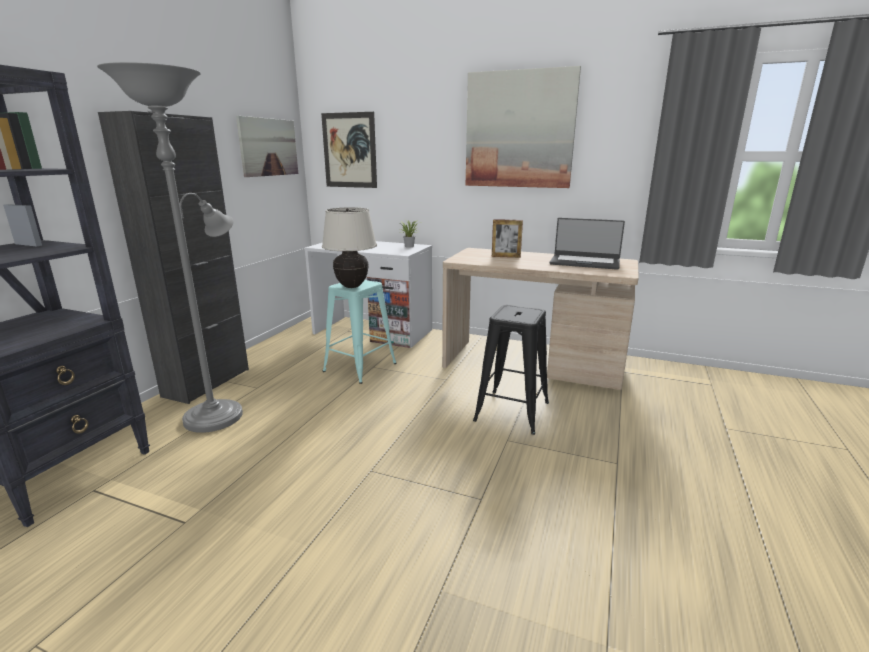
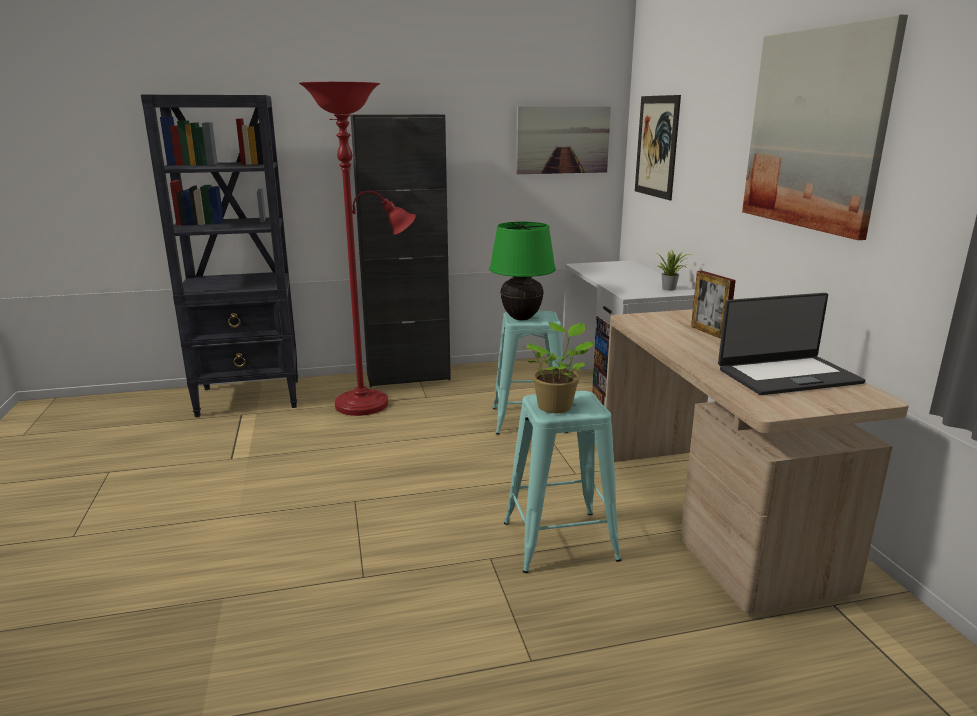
camera: 55 degrees right, 0 degrees up
(218, 413) = (369, 403): grey floor lamp -> red floor lamp
(352, 286) = (521, 318): beige table lamp -> green table lamp
(512, 411) = (559, 541): black stool -> turquoise stool
(518, 315) = (556, 406): none -> potted plant
(584, 262) = (787, 375): laptop -> laptop turned 90 degrees counterclockwise

